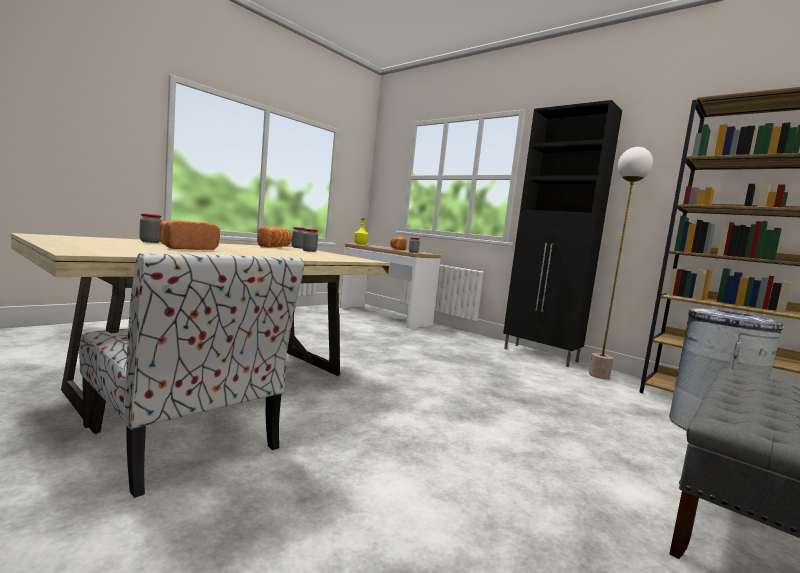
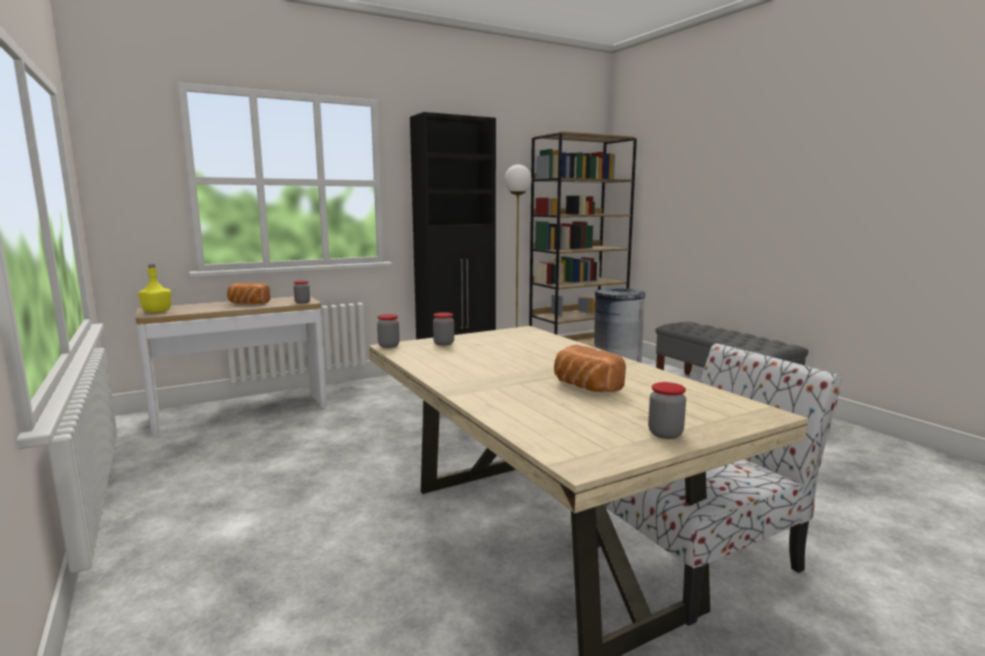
camera: 70 degrees left, 5 degrees up
(150, 242) = (524, 406): jar -> jar (665, 434)
(276, 247) = (420, 354): bread -> none

